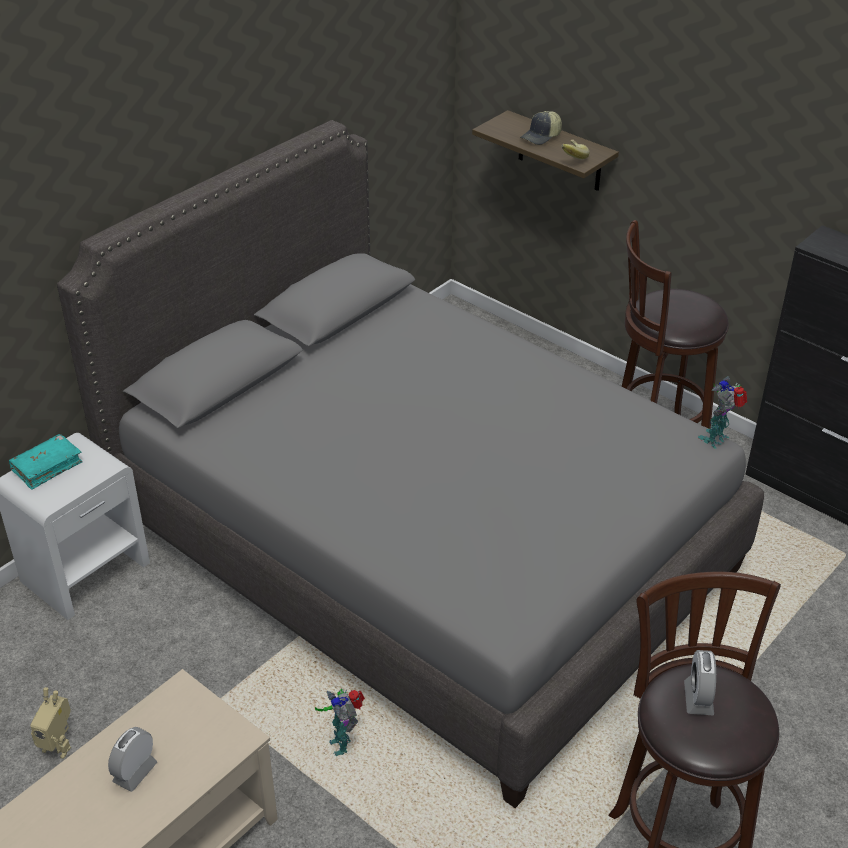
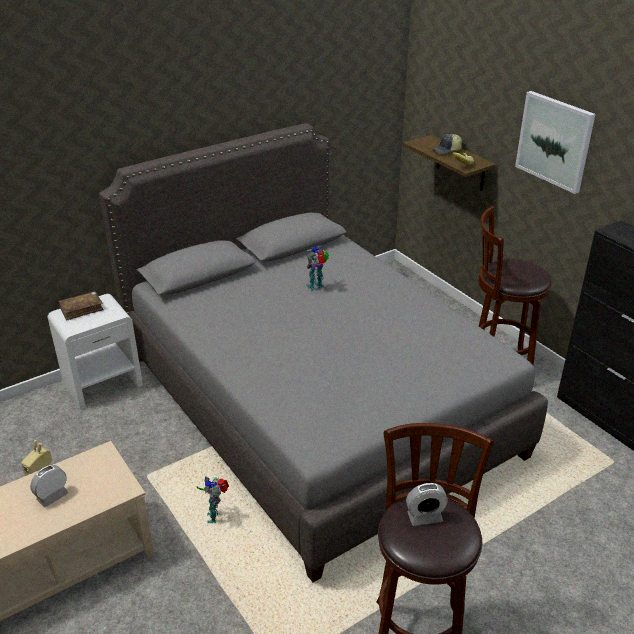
camera: 15 degrees right, 5 degrees down
(47, 467) = (81, 309): turquoise book -> brown book
(698, 698) = (424, 517): alarm clock -> alarm clock turned 120 degrees counterclockwise
(713, 118) = (554, 141): none -> picture
(717, 439) = (515, 356): toy robot -> toy robot (317, 287)

